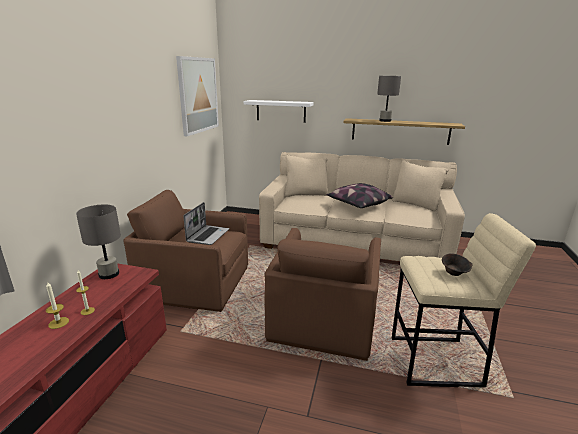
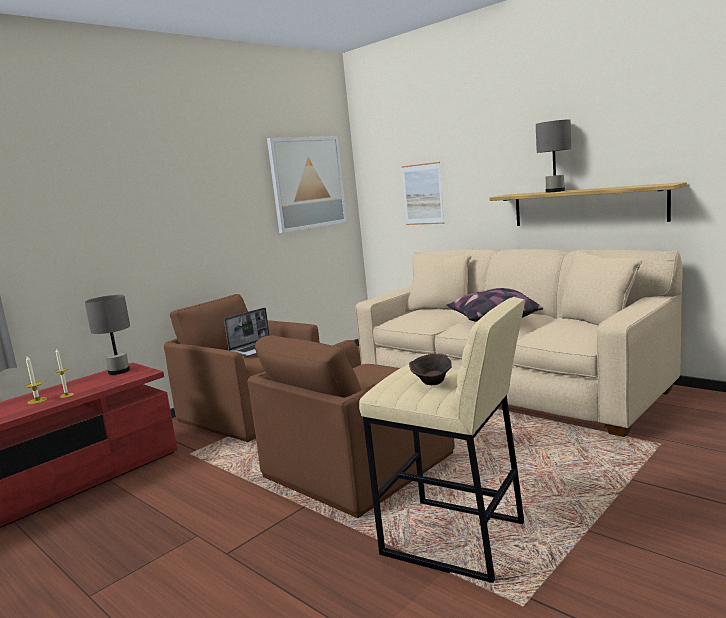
camera: 30 degrees right, 10 degrees down
(281, 111) = (422, 194): white shelf -> picture

